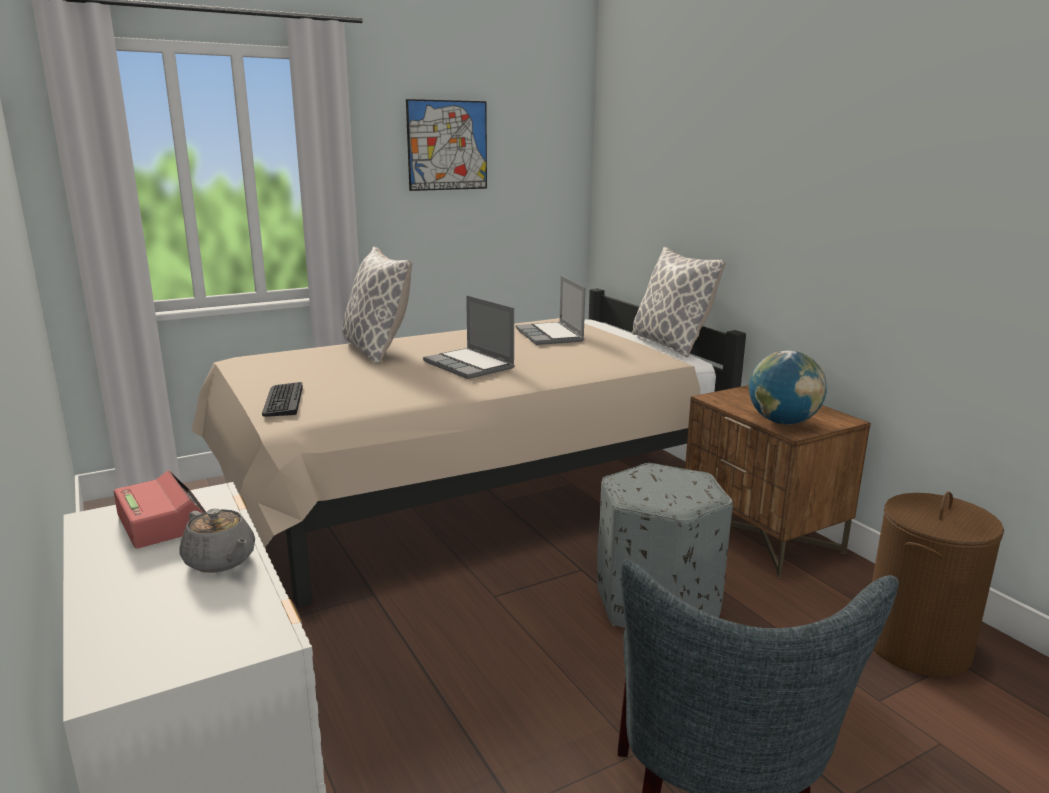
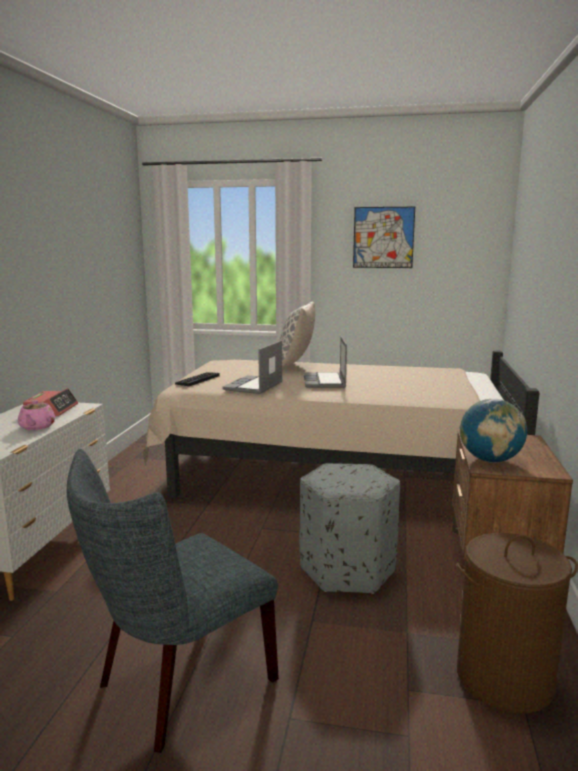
camera: 40 degrees right, 5 degrees down
(220, 561) = (37, 427): grey teapot -> pink teapot
(550, 335) = (417, 376): laptop -> laptop (254, 386)
(670, 344) = (502, 396): pillow -> none

